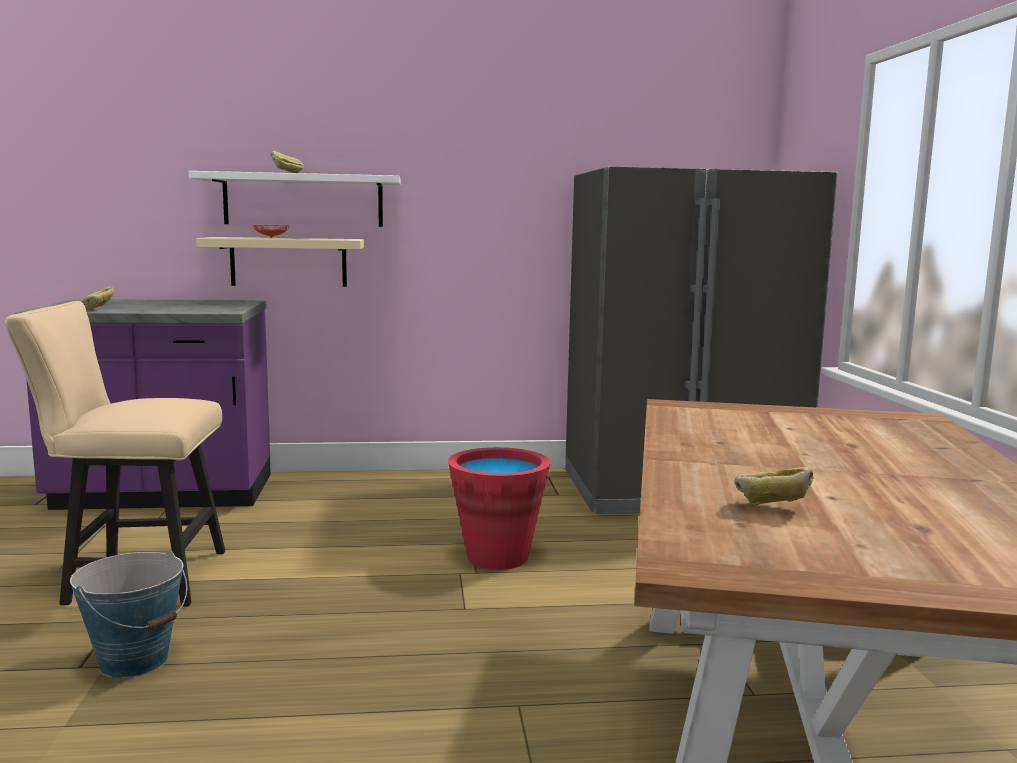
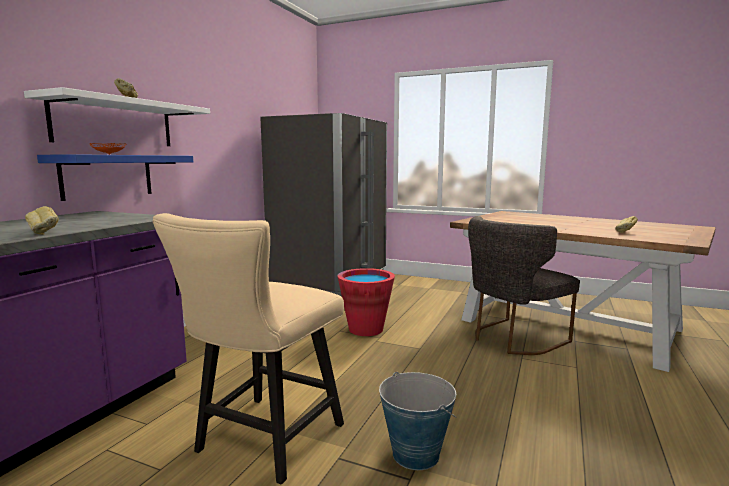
camera: 60 degrees left, 0 degrees up
(288, 262) = (107, 176): beige shelf -> blue shelf
(612, 685) = (512, 339): none -> grey chair

